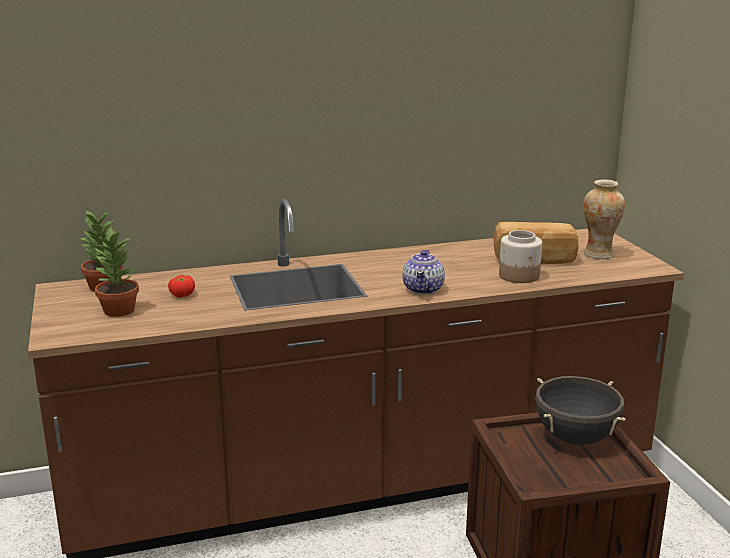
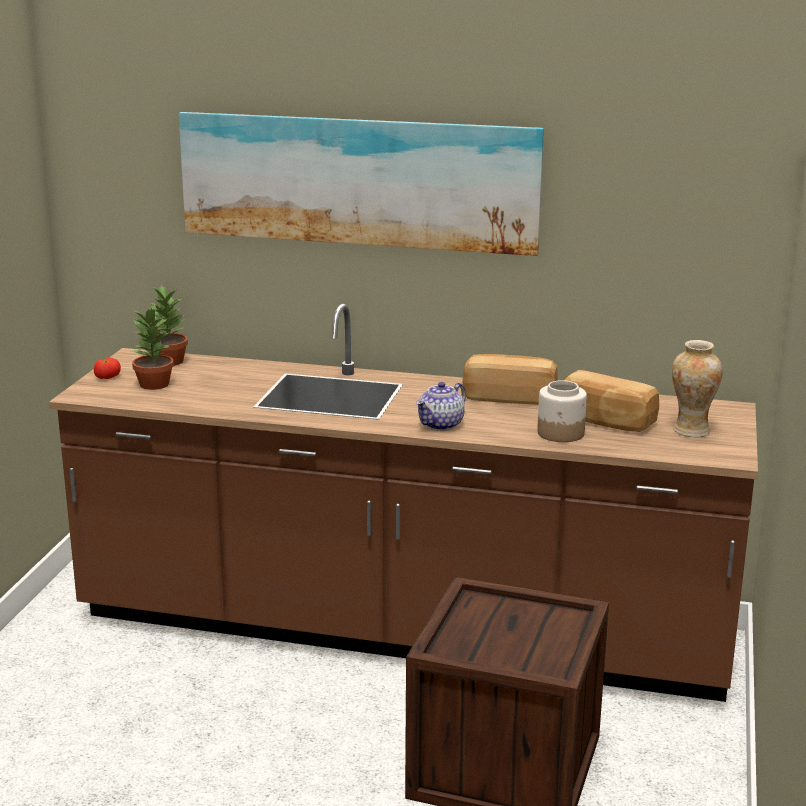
camera: 30 degrees right, 0 degrees up
(181, 295) = (220, 382): tomato -> tomato (106, 377)
(277, 82) = (358, 180): none -> picture
(439, 256) = (509, 396): none -> bread
(575, 438) = (541, 624): black cooking pot -> none

